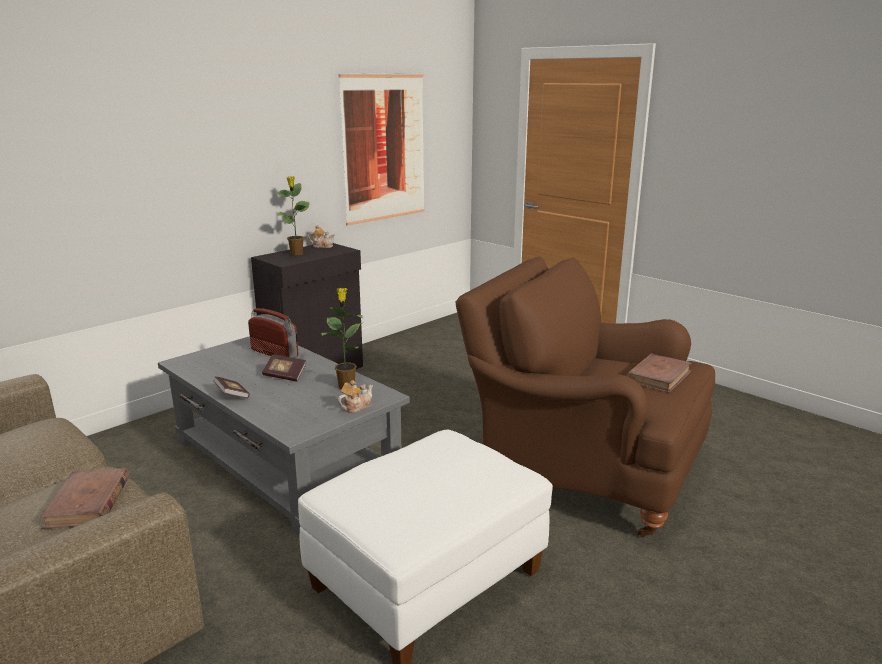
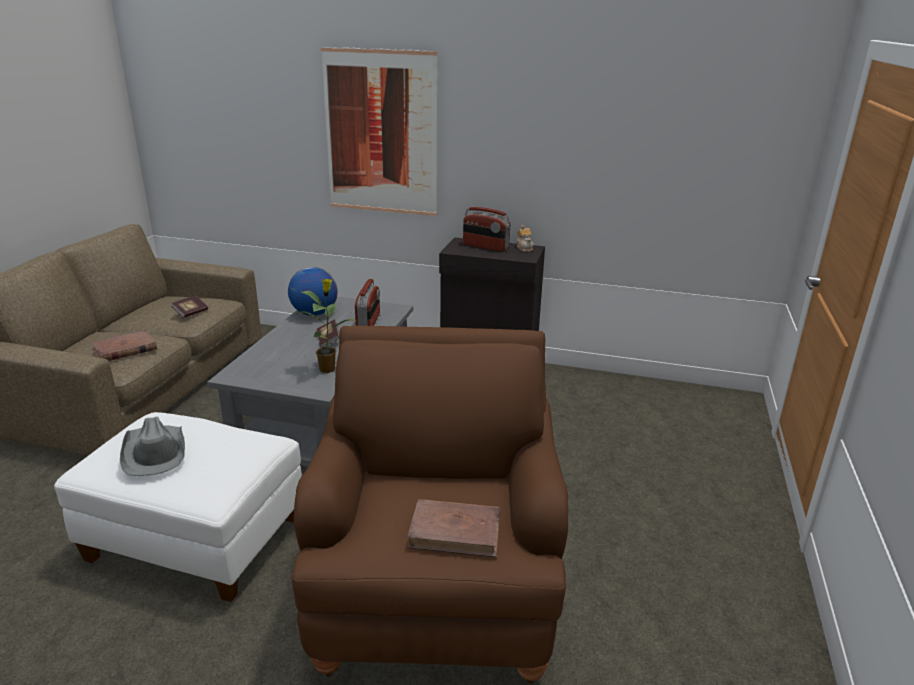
camera: 60 degrees right, 5 degrees up
(209, 371) = (314, 313): none -> globe
(232, 395) = (278, 334): book -> book (191, 313)
(296, 254) = (485, 247): potted plant -> radio
(356, 407) = (290, 384): teapot -> none
(384, 148) = (644, 158): picture -> picture (380, 133)
(417, 491) = (154, 452): none -> grey hat

